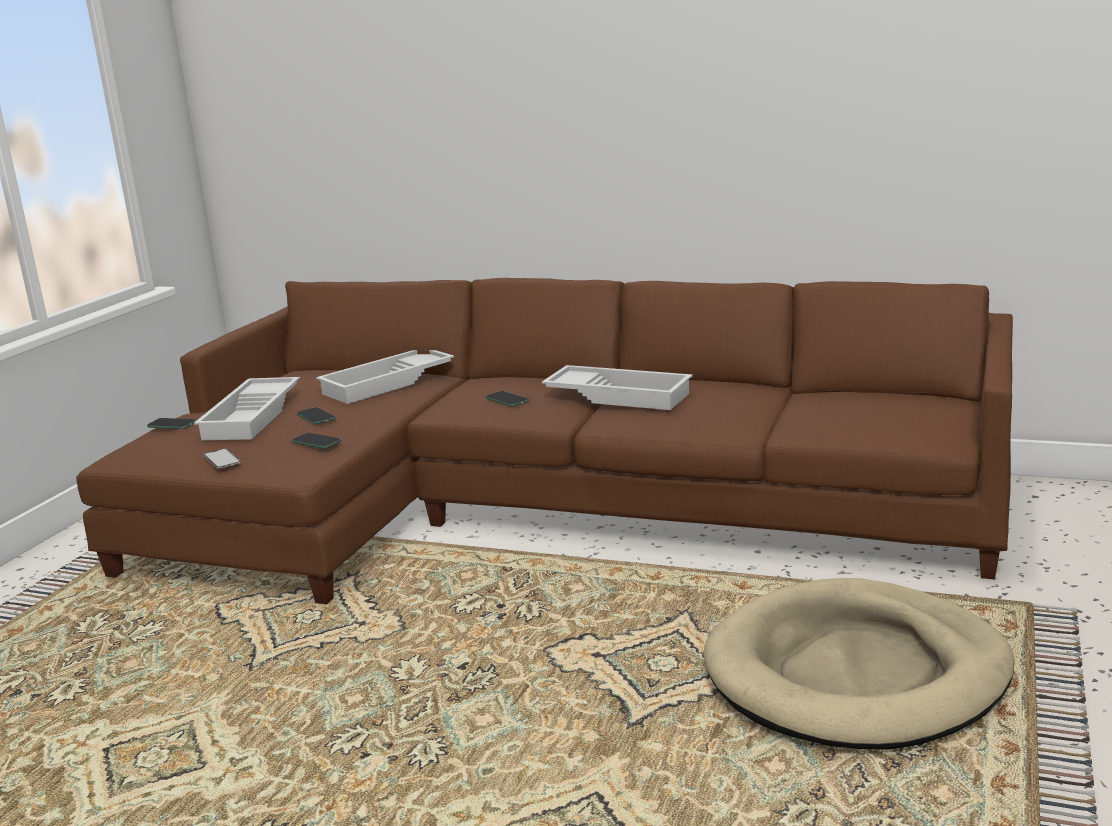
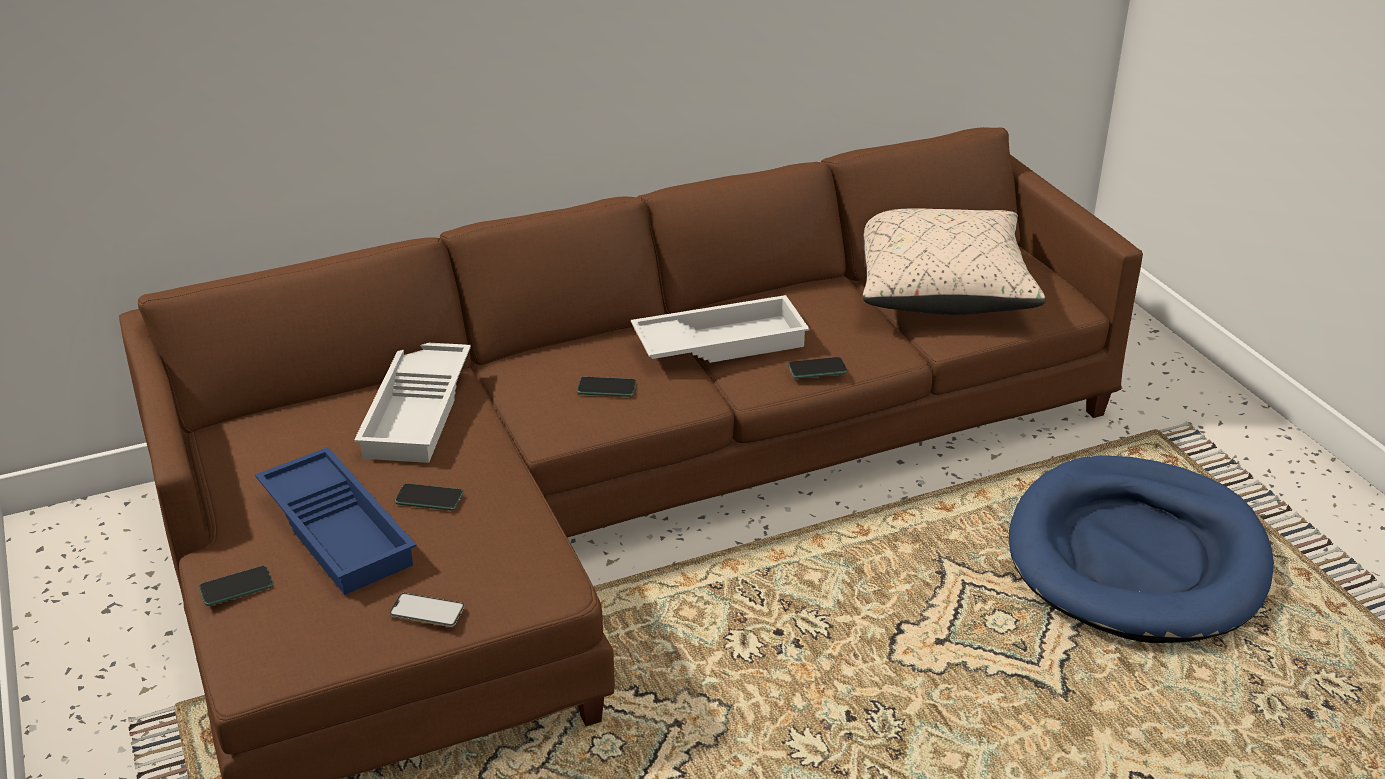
camera: 45 degrees left, 15 degrees up
(254, 417) = (340, 529): white tray -> blue tray
(316, 442) = (501, 536): phone -> phone (817, 369)
(847, 406) = (940, 287): none -> beige pillow
(856, 674) = (1136, 557): beige dog bed -> blue dog bed

